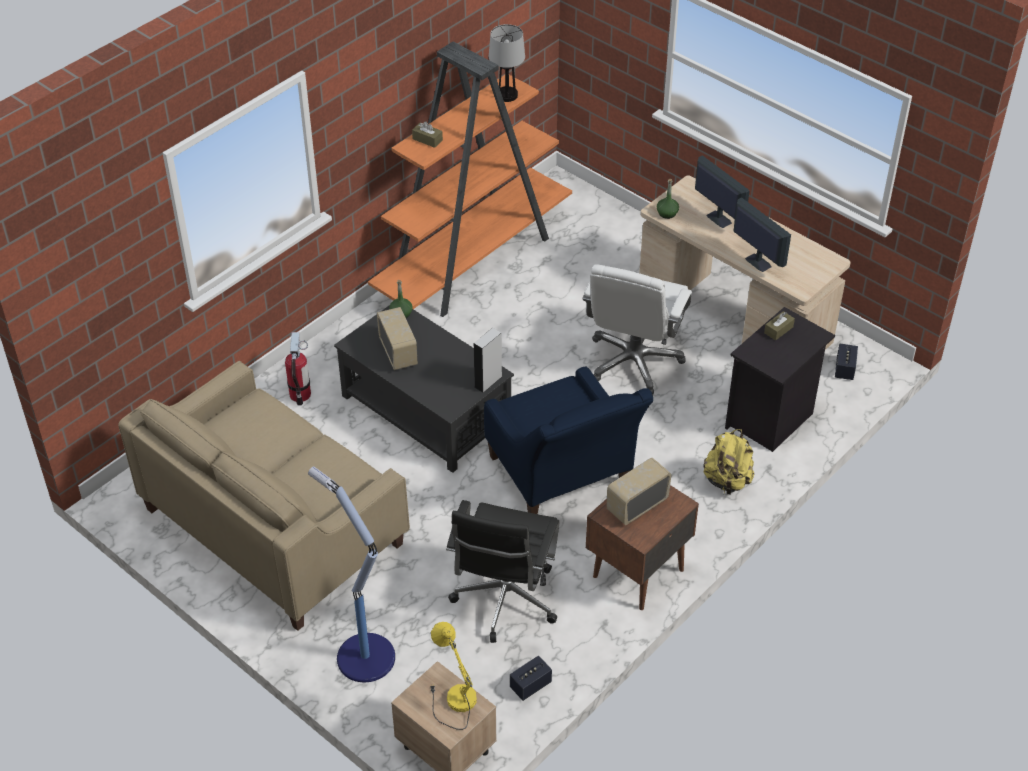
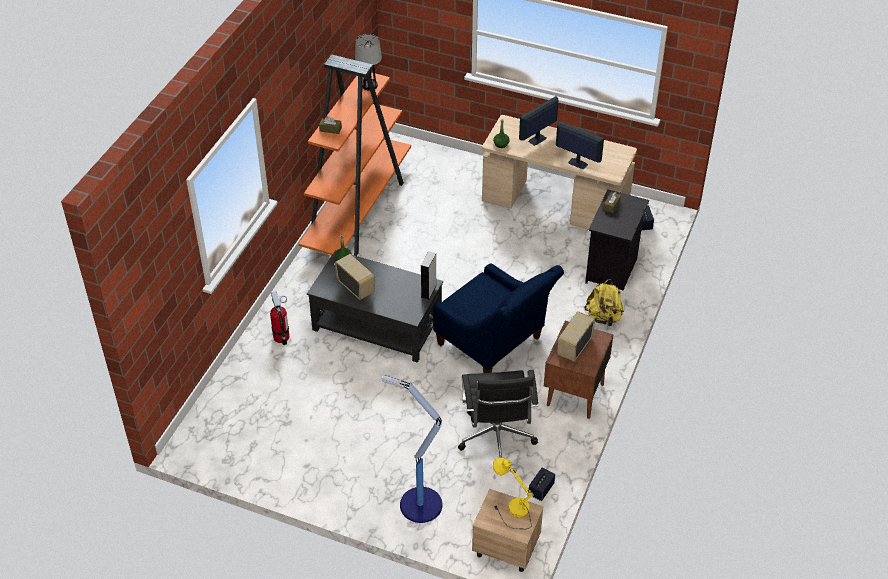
camera: 20 degrees left, 0 degrees up
(274, 526) = (310, 434): beige sofa -> none
(634, 361) = (503, 253): white office chair -> none
(718, 218) = (537, 140): monitor -> monitor turned 75 degrees counterclockwise

